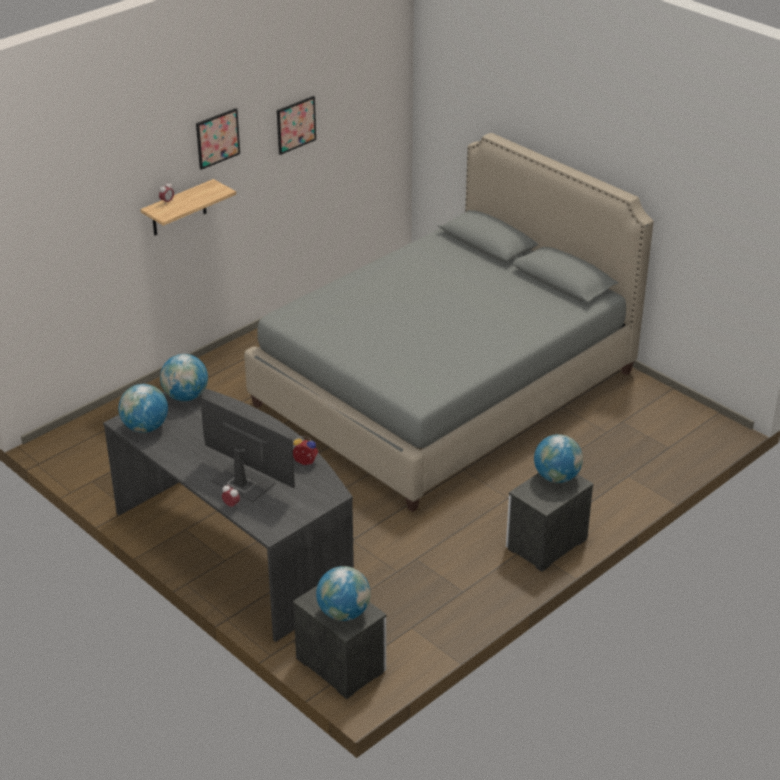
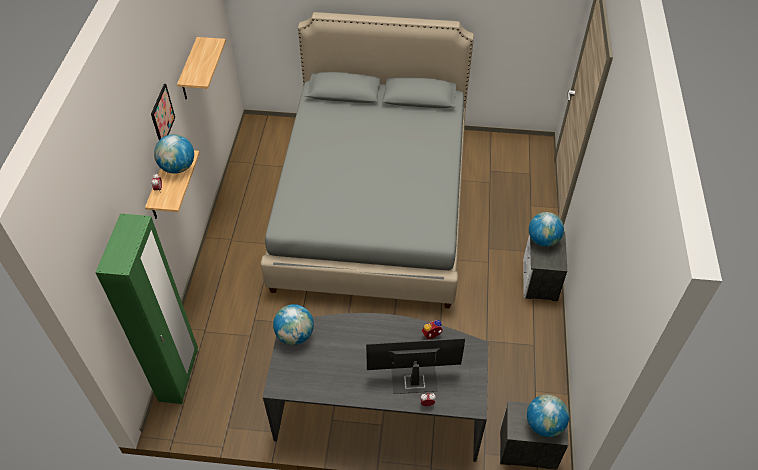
camera: 40 degrees left, 15 degrees up
(99, 422) = (179, 375): none -> green wardrobe
(145, 427) = (297, 380): globe -> globe (178, 167)
(296, 124) = (189, 71): picture -> shelf

